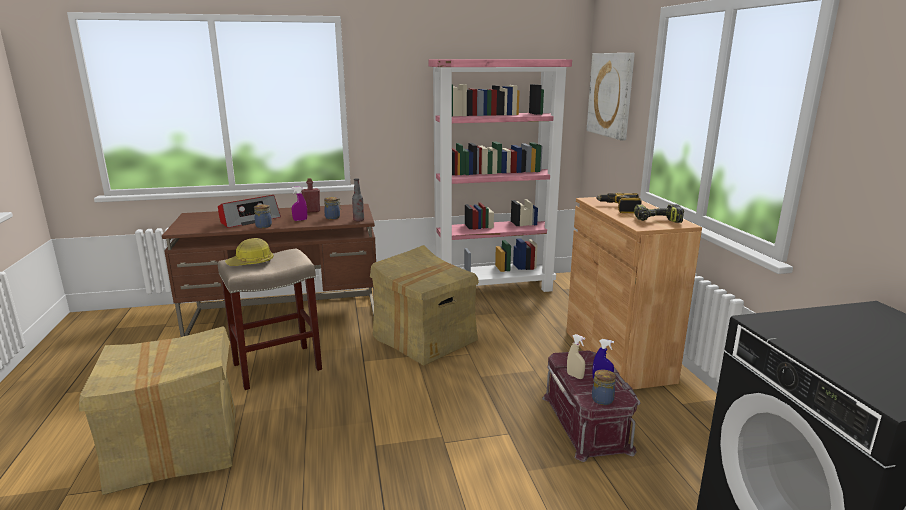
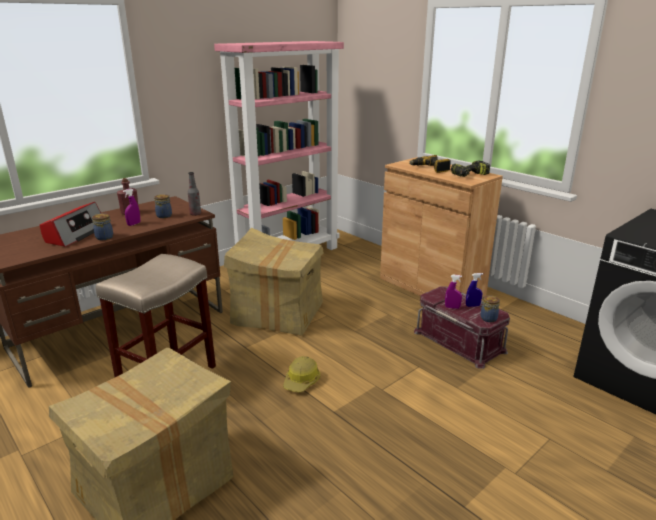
camera: 30 degrees left, 5 degrees up
(251, 263) = (142, 278): hard hat -> hard hat (302, 381)
(575, 376) = (452, 307): beige spray bottle -> purple spray bottle
(611, 95) = (371, 72): picture -> none

